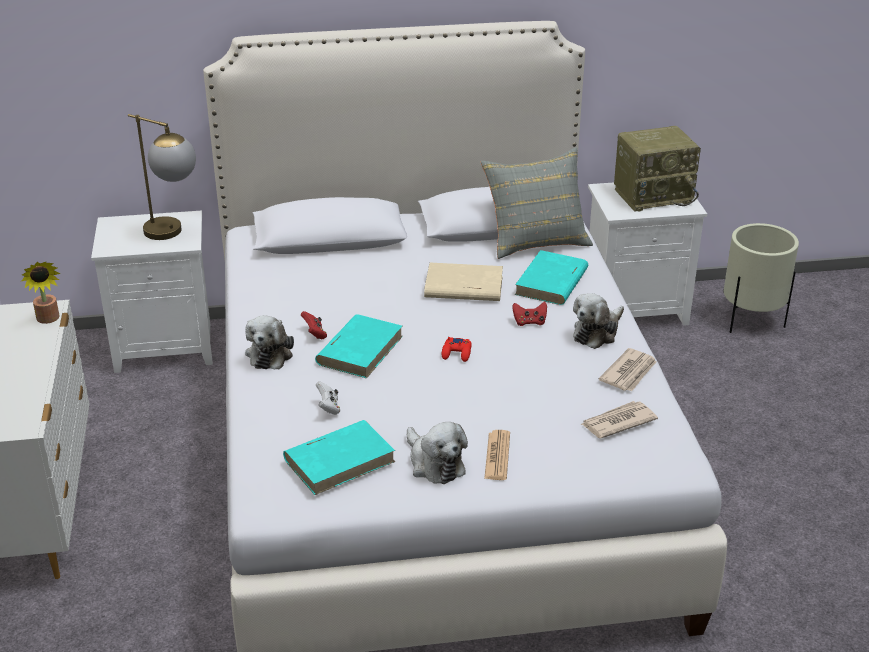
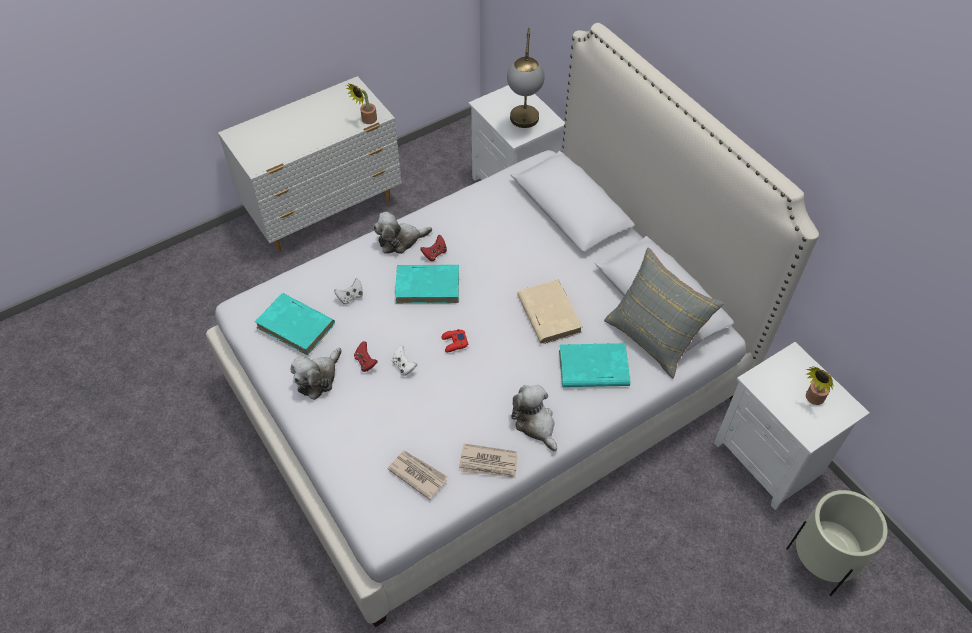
camera: 65 degrees right, 20 degrees up
(463, 396) = (404, 366): none -> white game controller
(497, 456) = (342, 411): newspaper -> none
(529, 322) = (523, 373): red game controller -> red game controller (365, 362)
(597, 332) = (535, 424): plush toy -> plush toy turned 45 degrees clockwise
(653, 195) = (812, 399): radio -> potted plant

